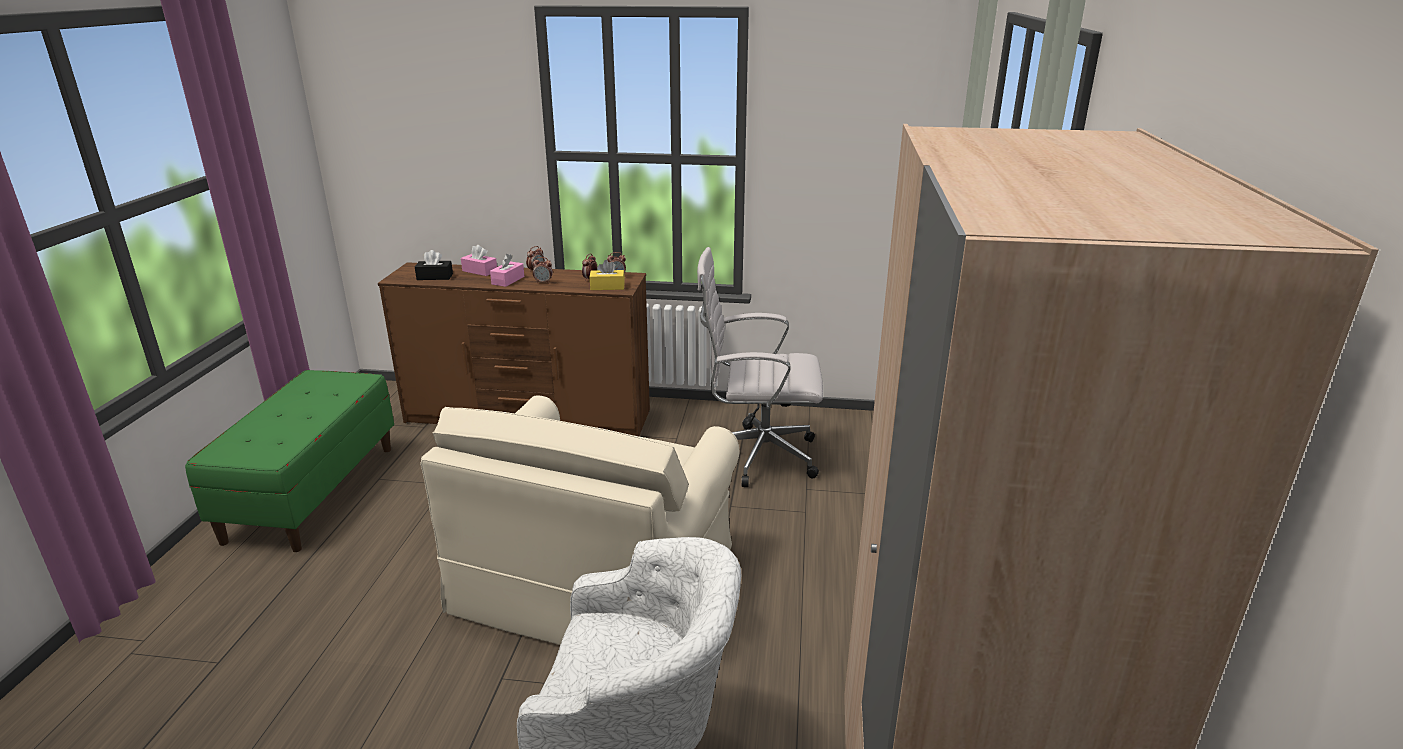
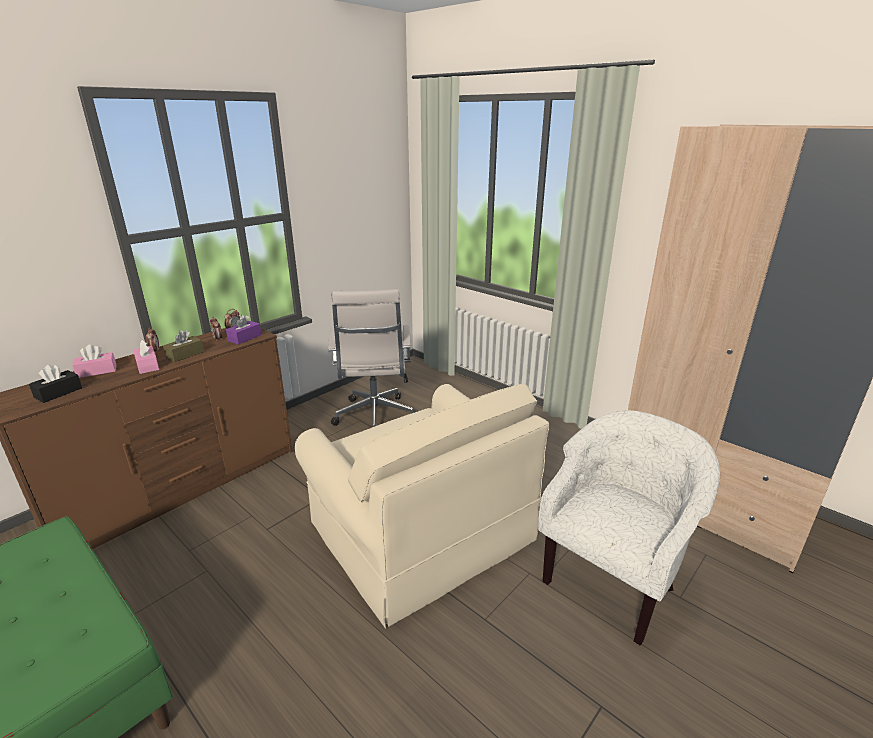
camera: 55 degrees left, 0 degrees up
(543, 282) = (185, 355): alarm clock -> brown tissue box
(607, 287) = (245, 338): yellow tissue box -> purple tissue box
(756, 456) = (375, 418): white office chair -> white office chair turned 45 degrees counterclockwise

